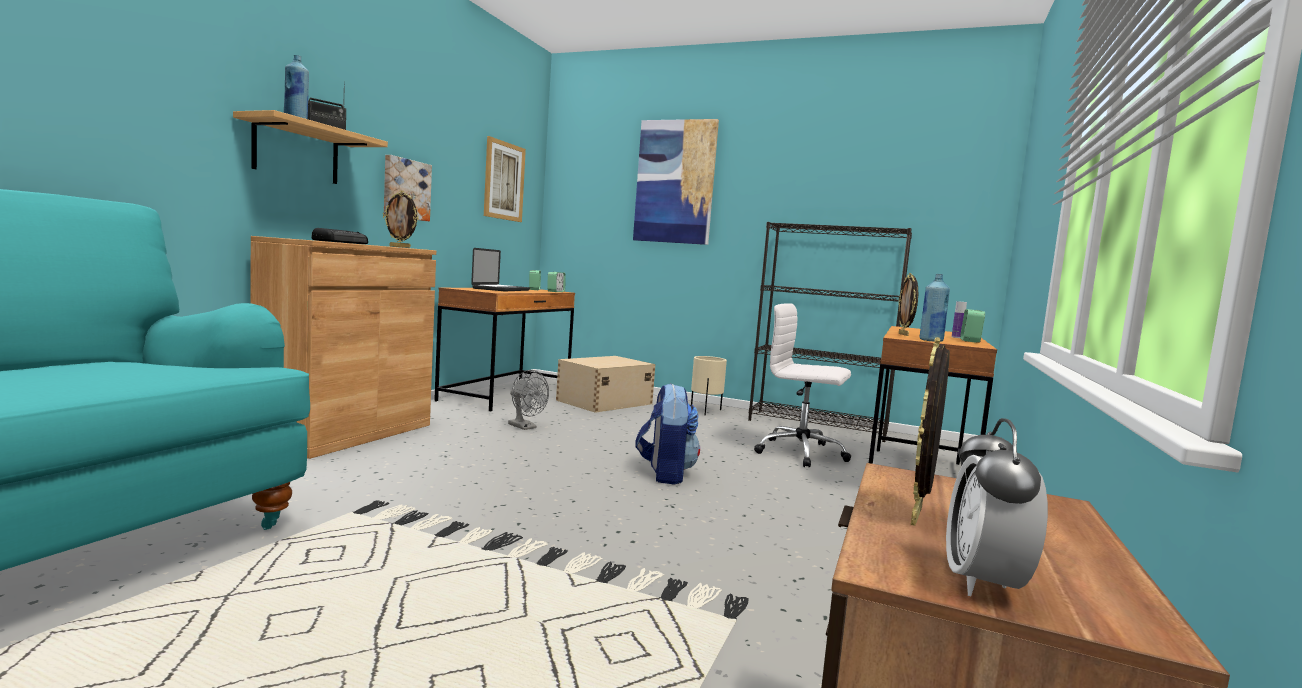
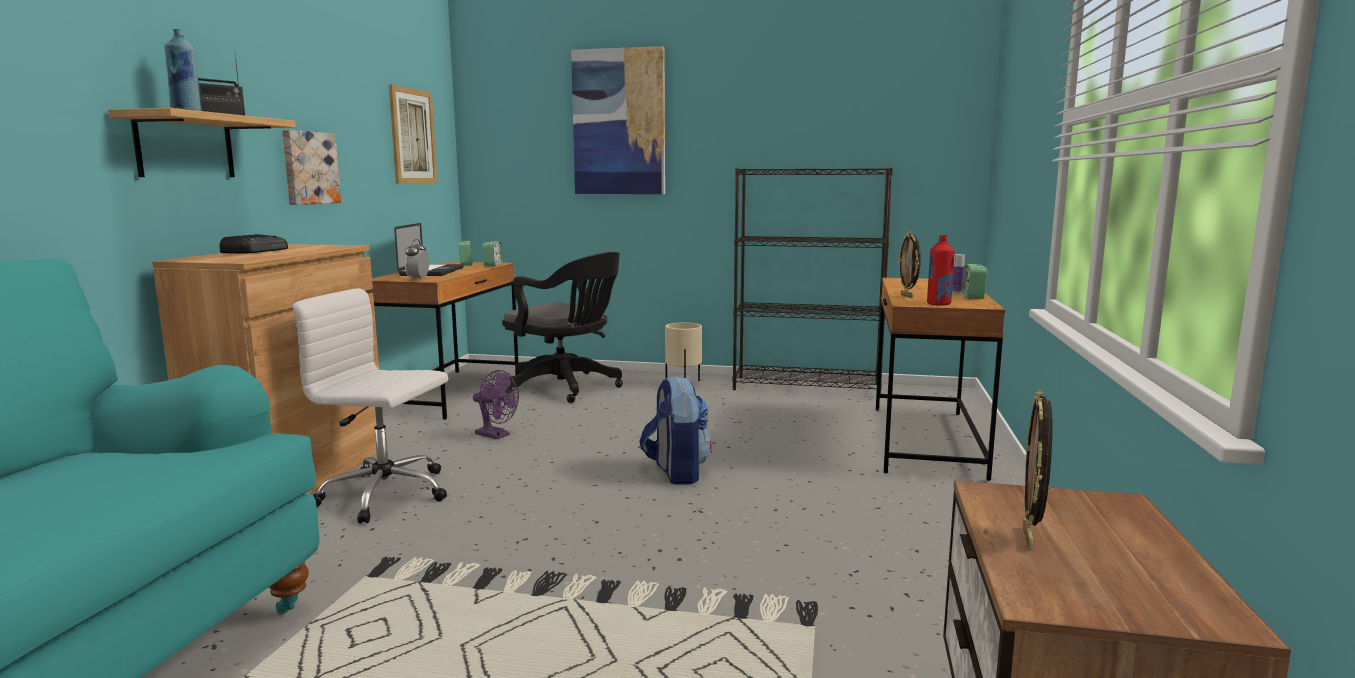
camera: 10 degrees left, 5 degrees up
(400, 247) = (327, 247): picture frame -> none
(525, 427) = (497, 435): grey fan -> purple fan
(603, 402) = (567, 388): beige storage box -> black office chair
(802, 453) = (804, 424): white office chair -> white office chair (387, 495)
(931, 340) = (938, 304): blue bottle -> red bottle
(983, 584) = (1109, 602): alarm clock -> alarm clock (418, 279)

